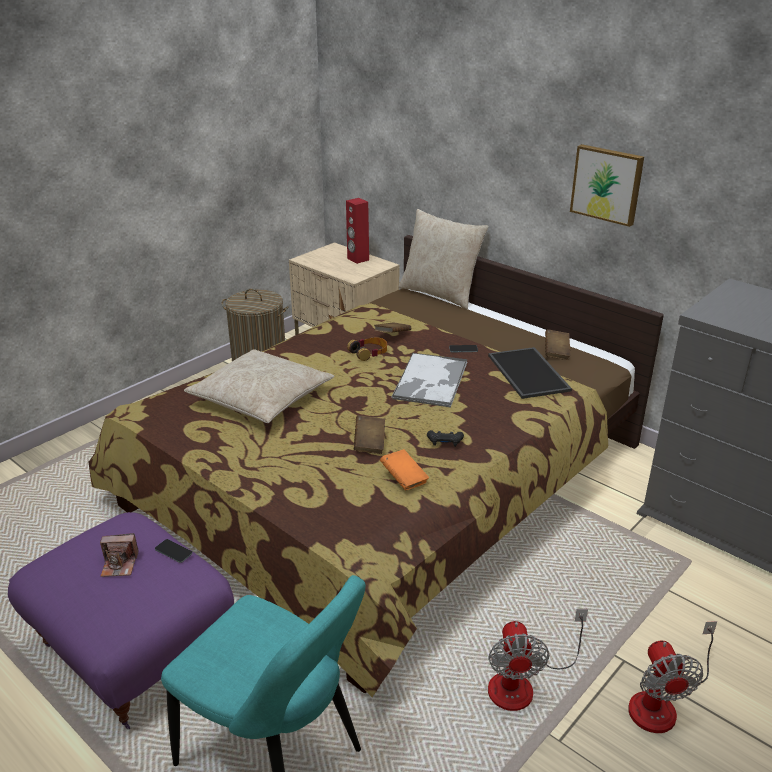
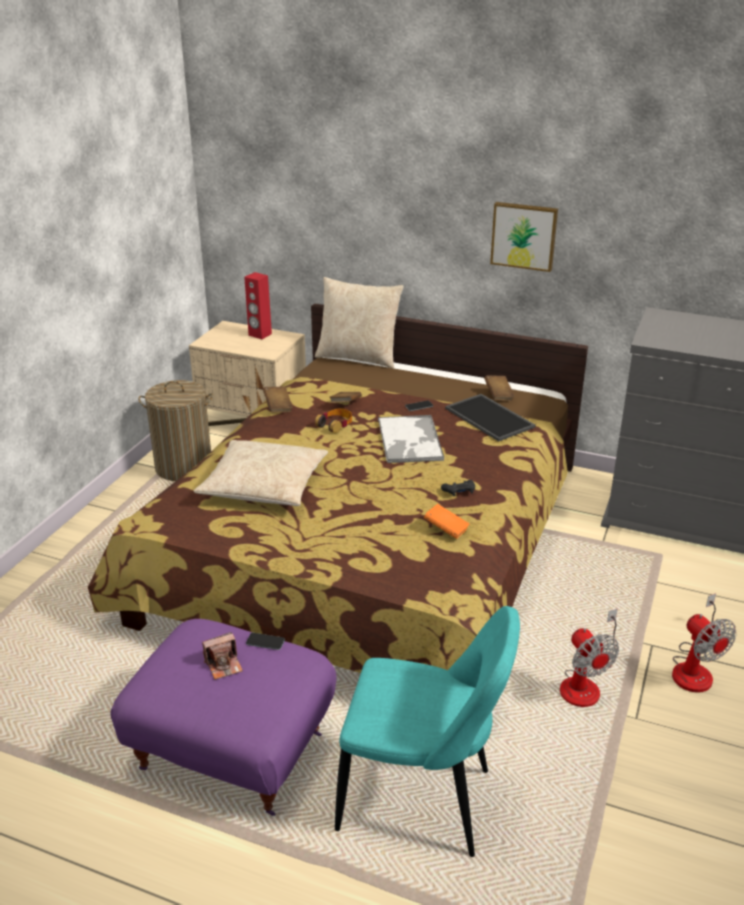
camera: 20 degrees left, 0 degrees up
(369, 443) = (395, 506): brown book -> brown book (278, 407)

